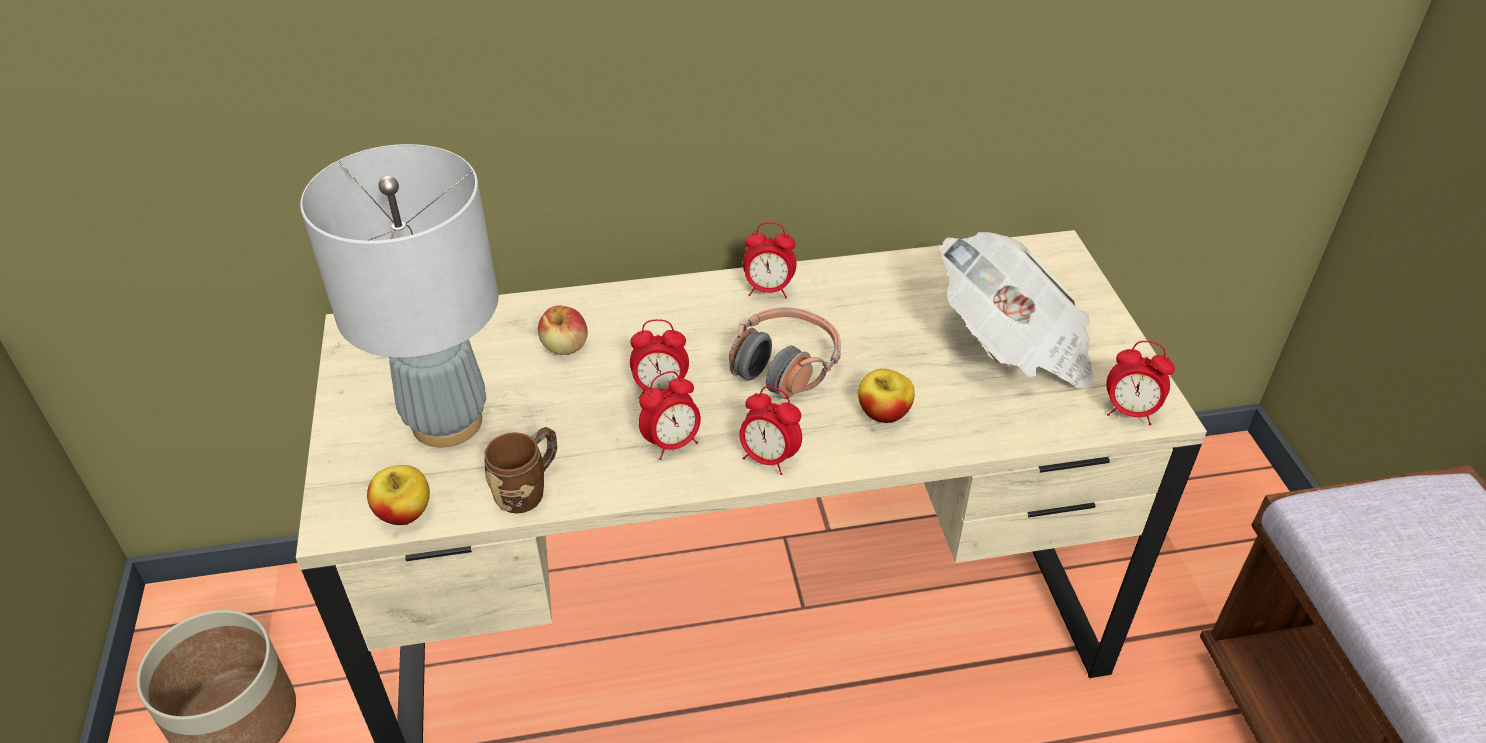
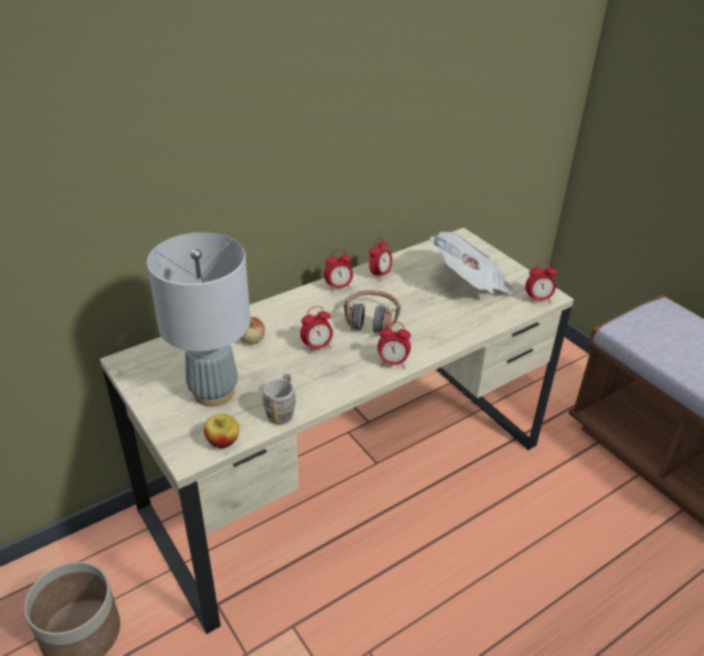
camera: 25 degrees left, 5 degrees down
(528, 489) = (282, 411): brown mug -> grey mug
(672, 443) = (340, 369): alarm clock -> alarm clock (380, 274)
(883, 413) = (432, 328): apple -> none

